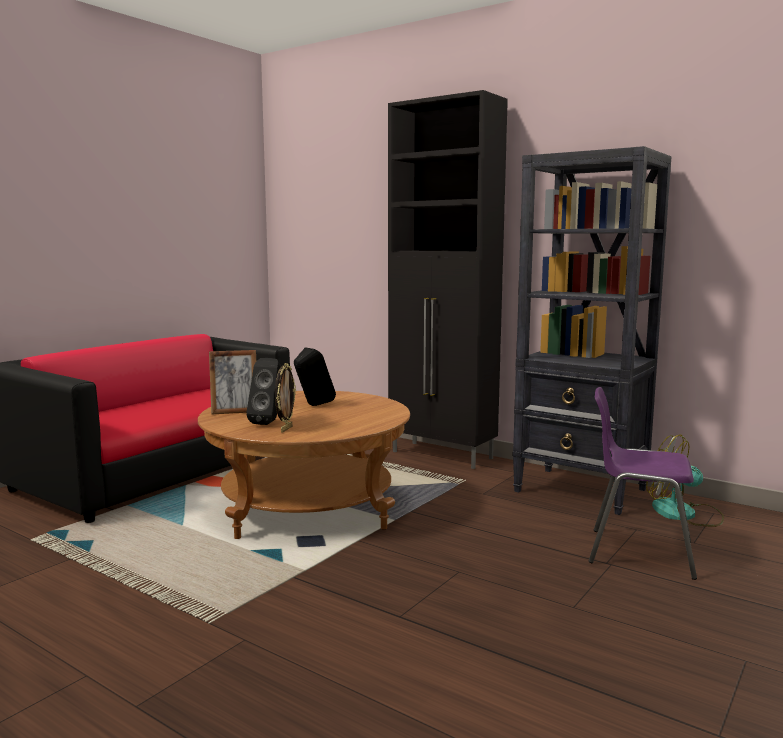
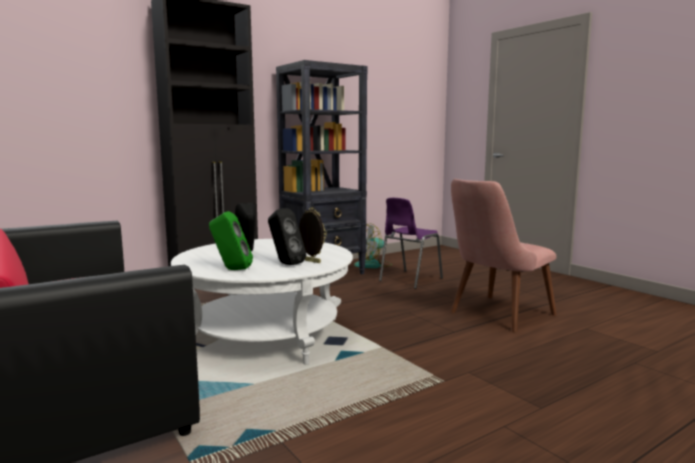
camera: 70 degrees left, 0 degrees up
(235, 411) = (231, 269): picture frame -> green speaker
(307, 506) = (266, 336): brown coffee table -> white coffee table
(513, 650) = (495, 316): none -> pink chair

